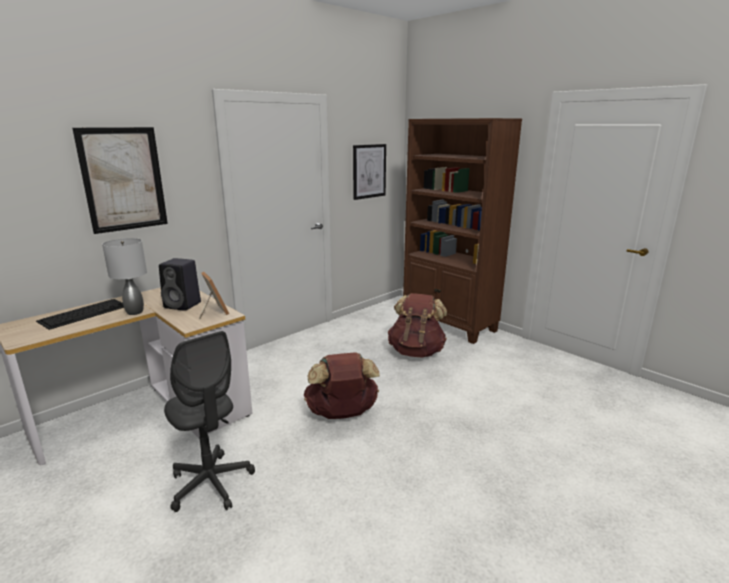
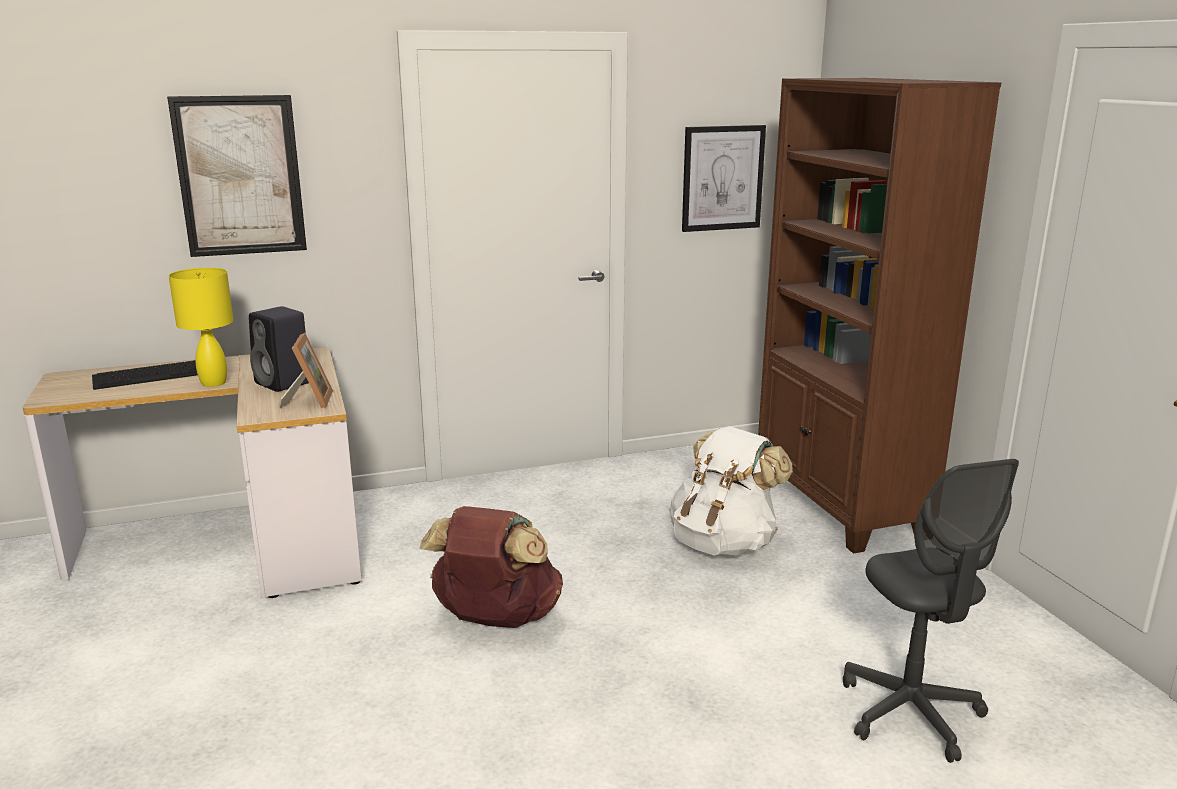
camera: 25 degrees right, 0 degrees up
(135, 312) = (214, 383): grey table lamp -> yellow table lamp
(211, 484) = (228, 668): grey office chair -> grey office chair (910, 713)
(416, 351) = (723, 543): brown backpack -> white backpack

